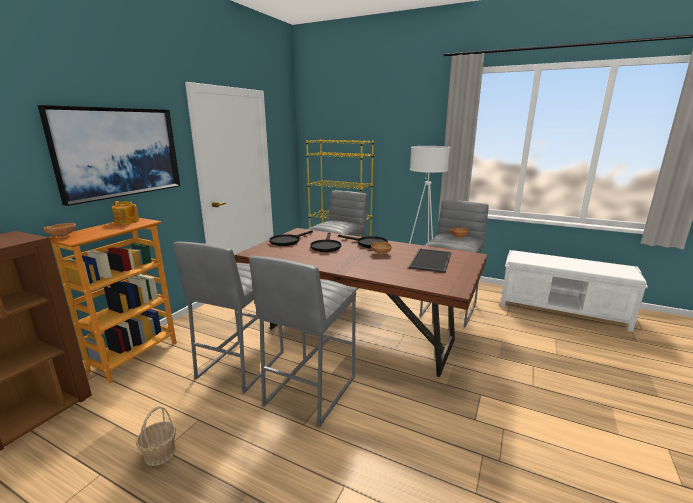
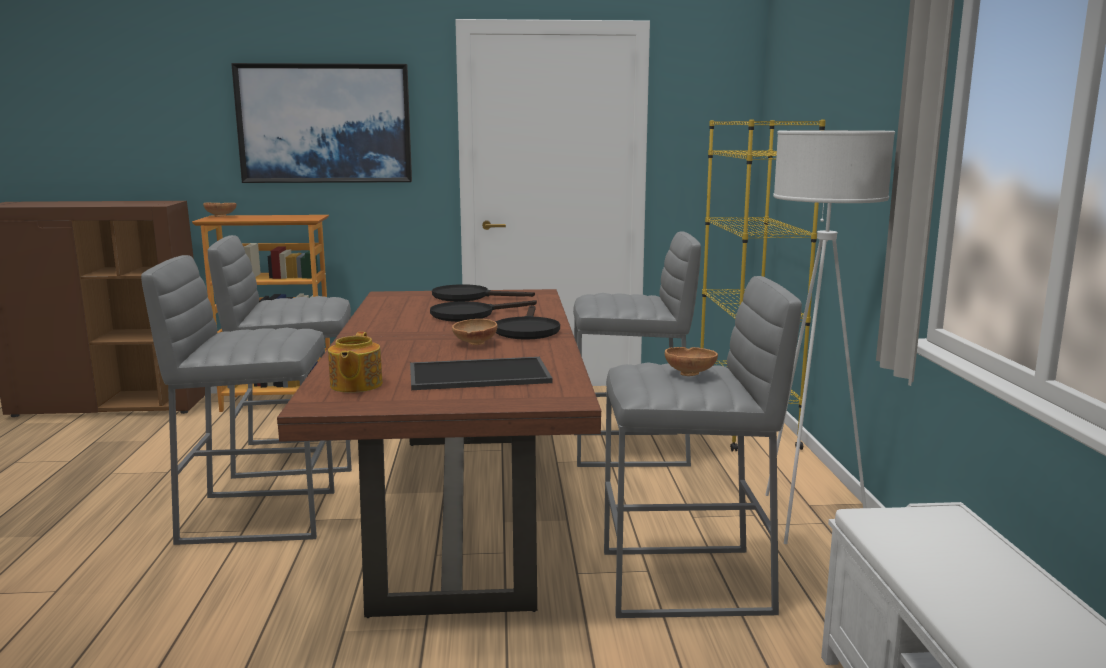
camera: 60 degrees right, 5 degrees down
(127, 221) = (301, 216): teapot -> teapot (355, 385)
(159, 453) = (104, 473): basket -> none

